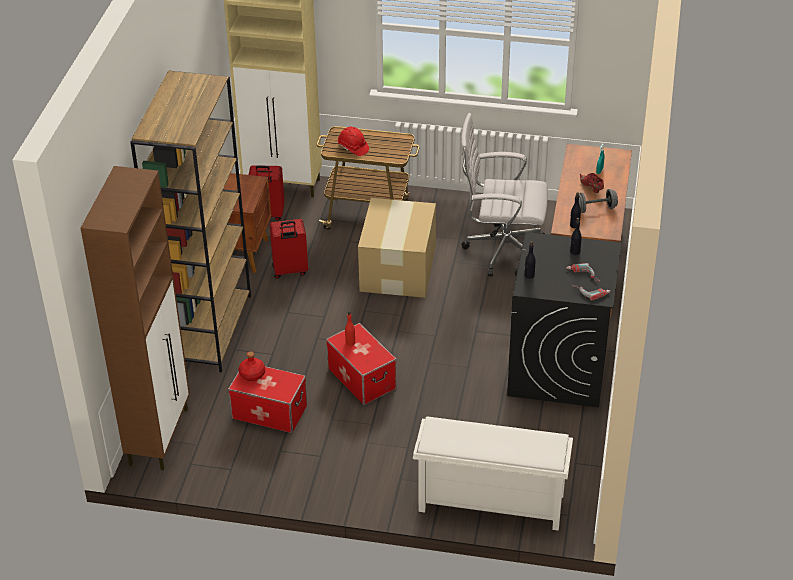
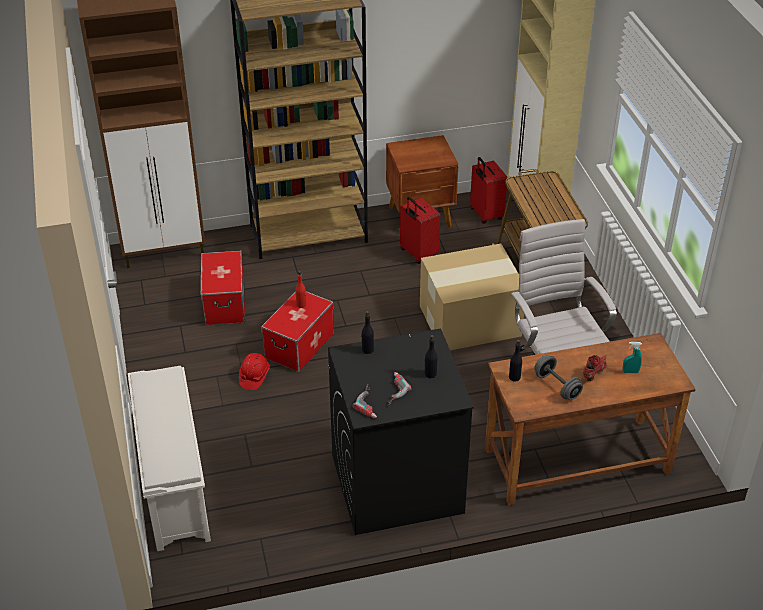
camera: 65 degrees right, 0 degrees up
(252, 374) = (226, 260): red bottle -> none
(353, 148) = (532, 193): red hard hat -> red hard hat (254, 376)

